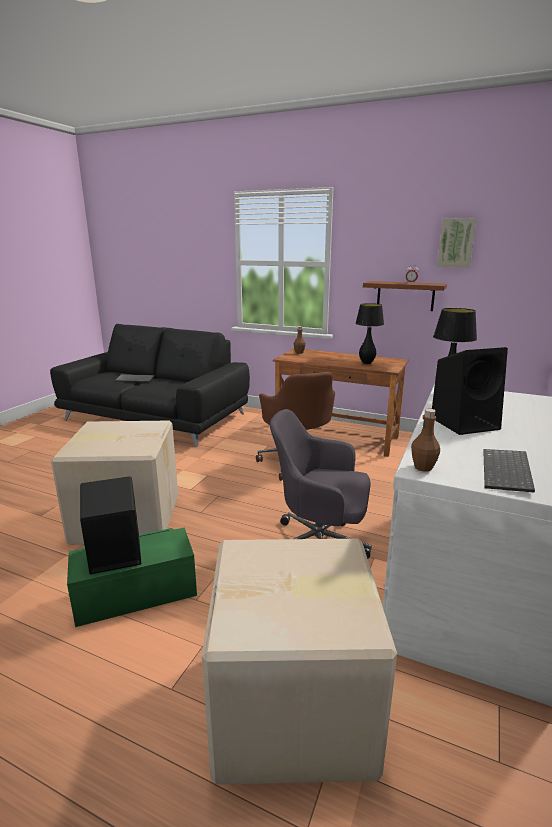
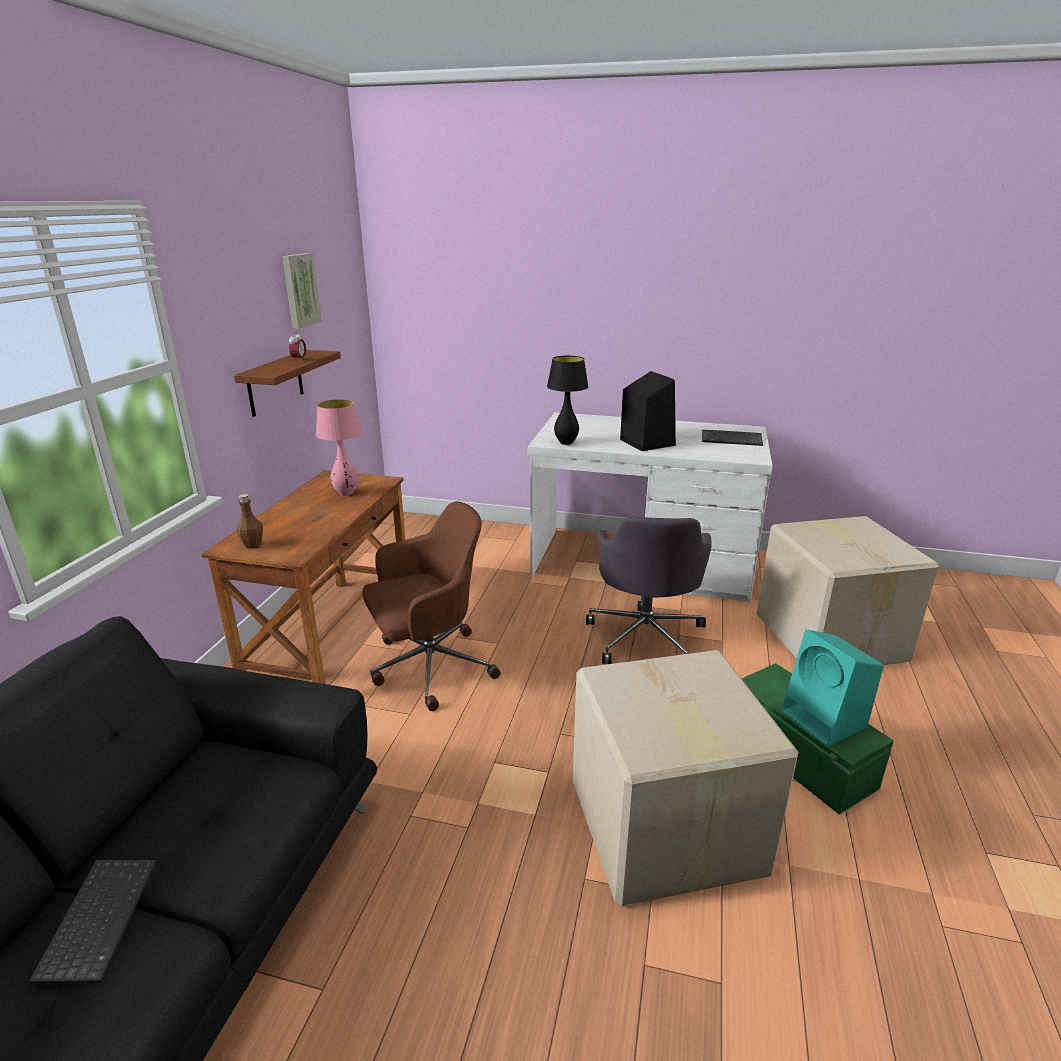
camera: 100 degrees left, 5 degrees up
(114, 555) = (825, 720): black speaker -> turquoise speaker
(366, 363) = (346, 493): black table lamp -> pink table lamp
(423, 467) = (750, 457): brown bottle -> none

